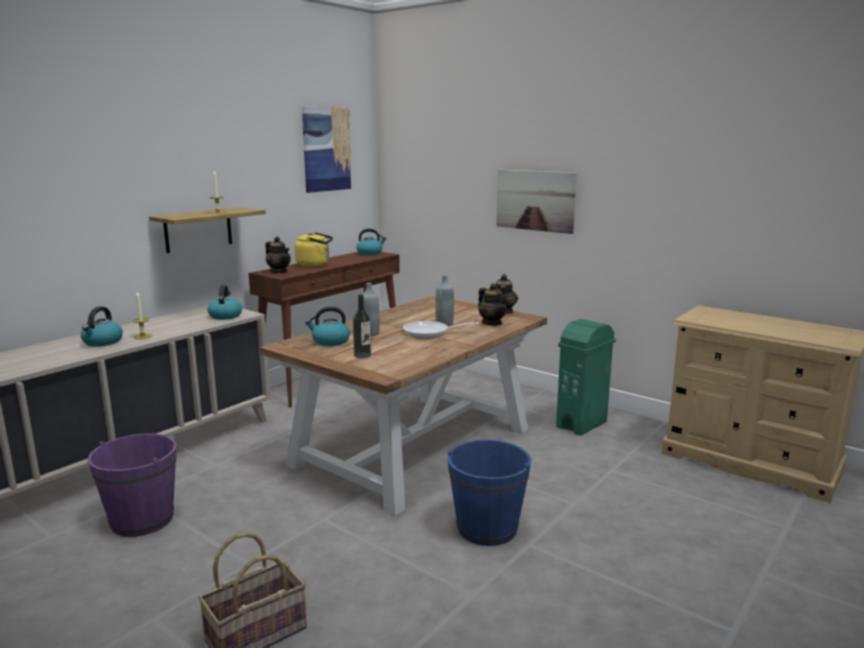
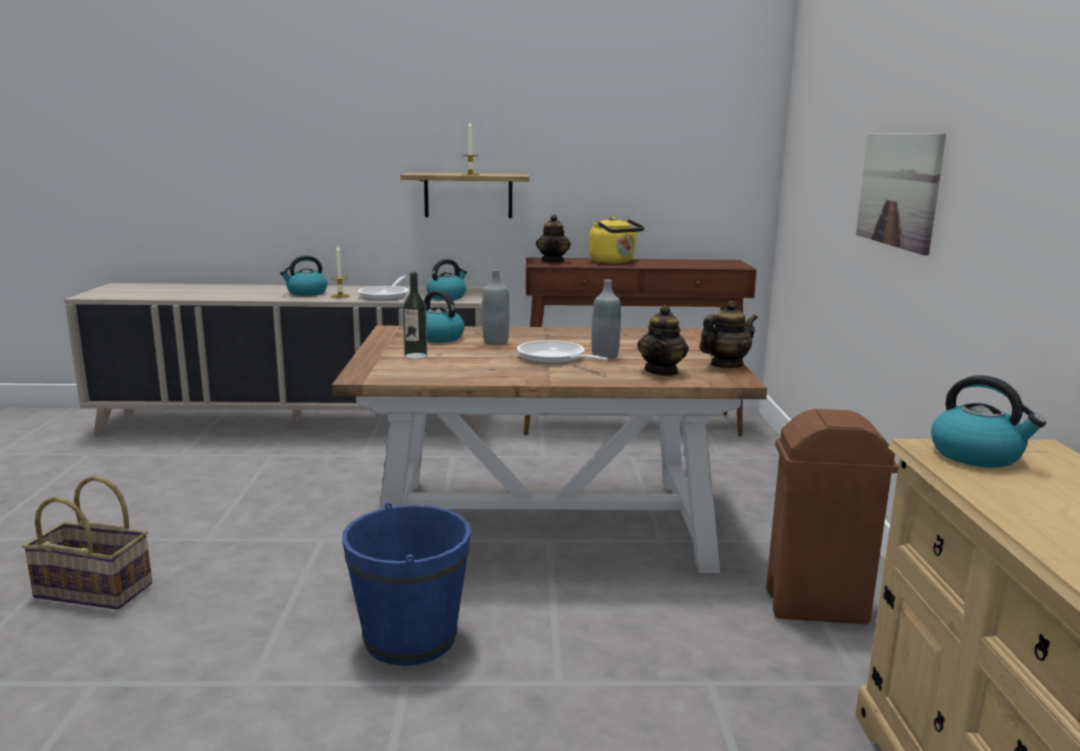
camera: 50 degrees right, 0 degrees up
(142, 520) = (235, 471): purple bucket -> none
(177, 326) = (386, 295): none -> frying pan
(326, 149) = (683, 106): picture -> none
(370, 253) = (725, 263): kettle -> kettle (977, 455)
(582, 424) = (817, 608): green trash can -> brown trash can

